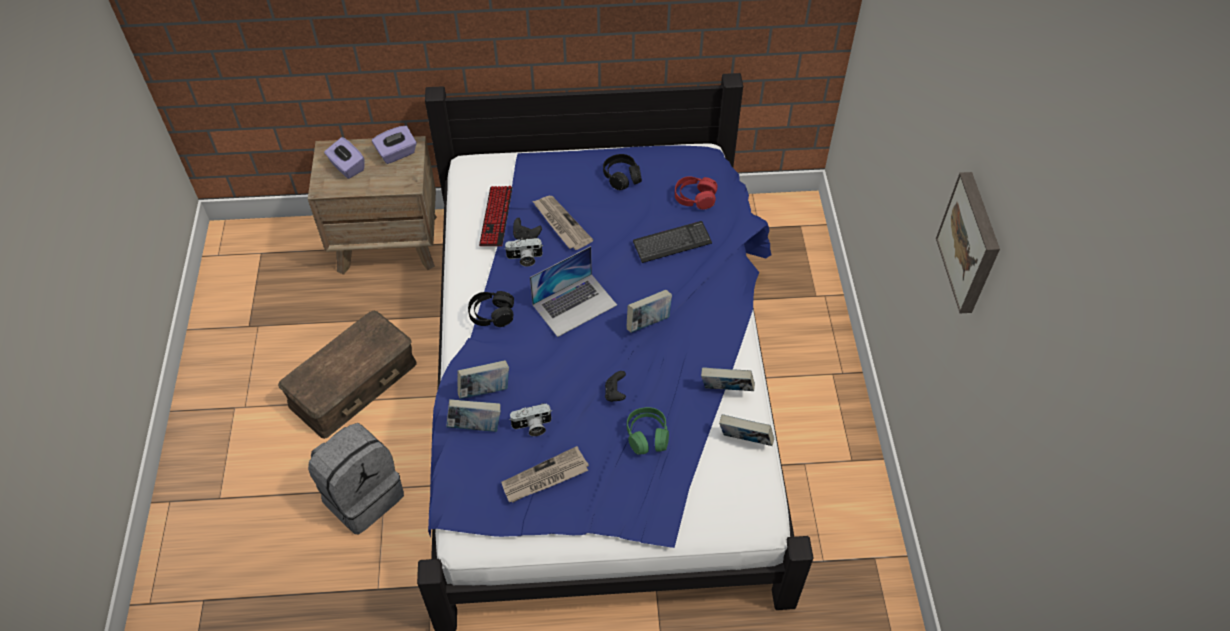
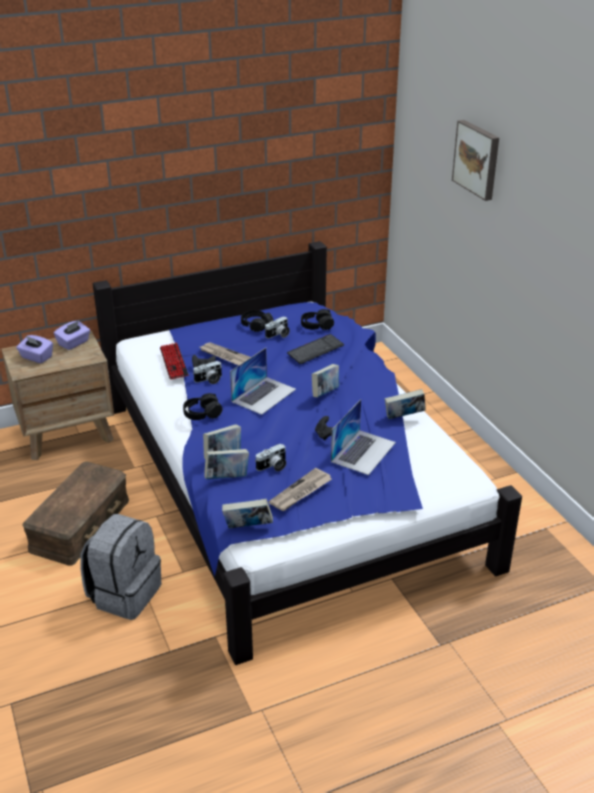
camera: 20 degrees left, 20 degrees down
(640, 202) = (278, 335): none -> camera
(647, 435) = (363, 452): green headphones -> laptop
(695, 198) = (316, 326): red headphones -> black headphones
(744, 441) = (434, 442): book -> book (248, 528)
(972, 243) = (557, 229): picture -> picture (477, 159)

